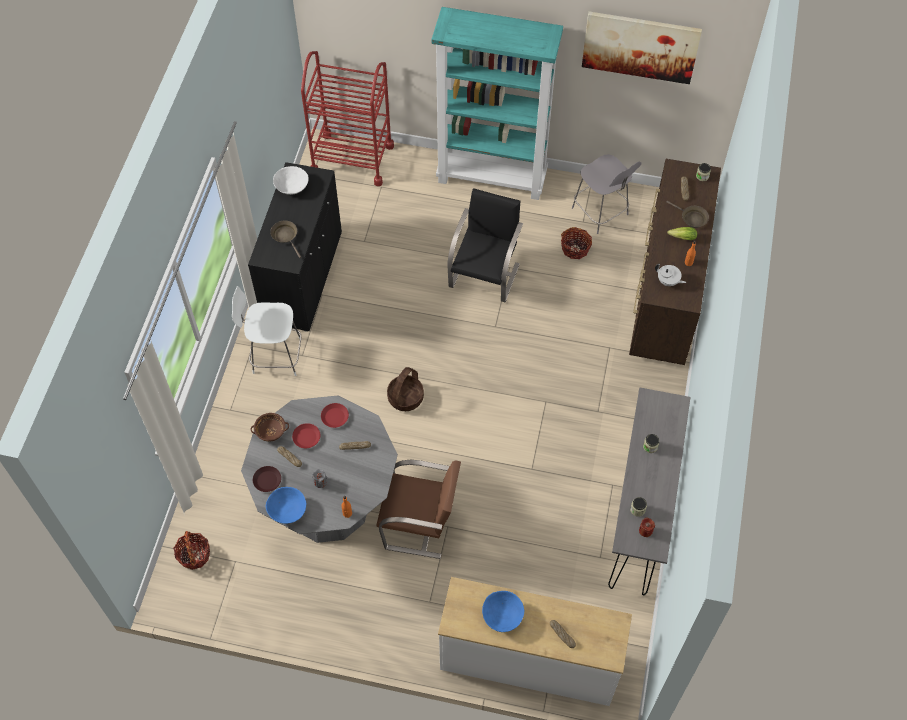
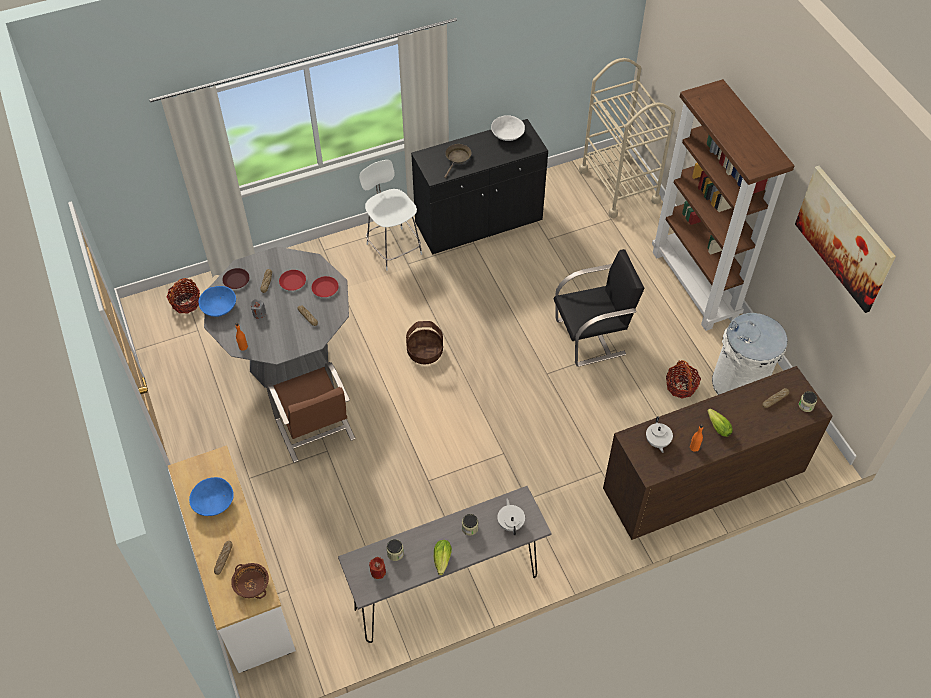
camera: 55 degrees right, 5 degrees down
(271, 431) = (281, 257): brown bowl -> brown bowl (252, 585)
(352, 159) = (619, 186): red cart -> beige cart
(492, 177) = (695, 285): turquoise bookcase -> brown bookcase
(601, 212) = (738, 384): grey chair -> white trash can
(664, 417) = (511, 523): none -> white teapot
(666, 482) = (442, 561): none -> lettuce
(692, 218) = (748, 423): brown frying pan -> none

